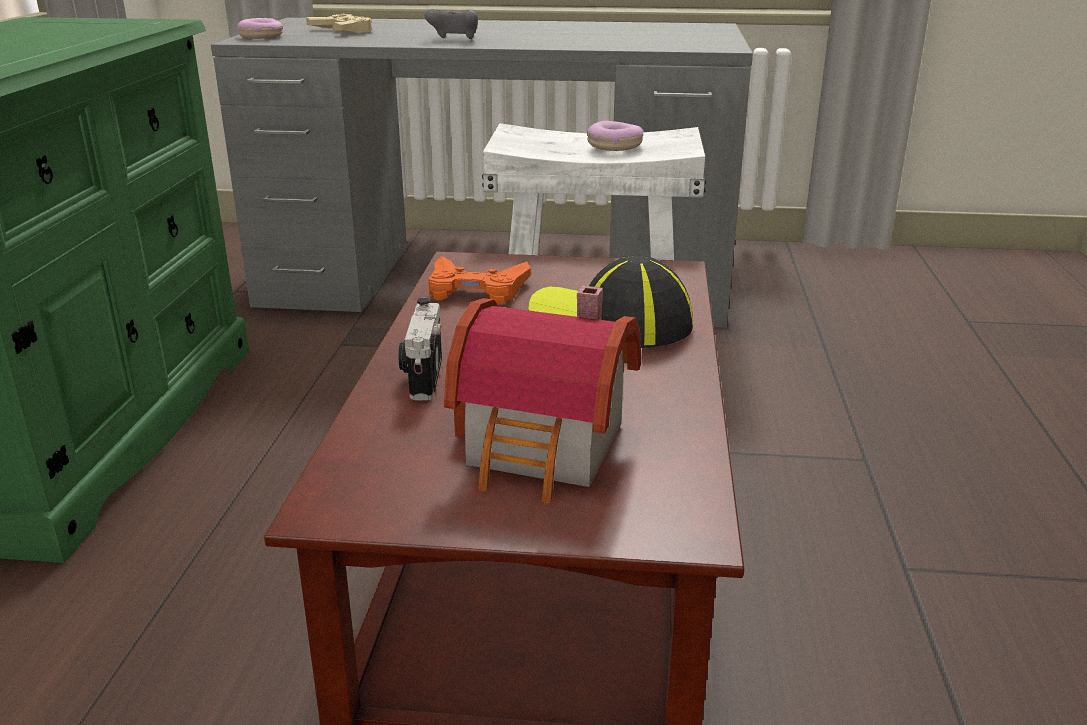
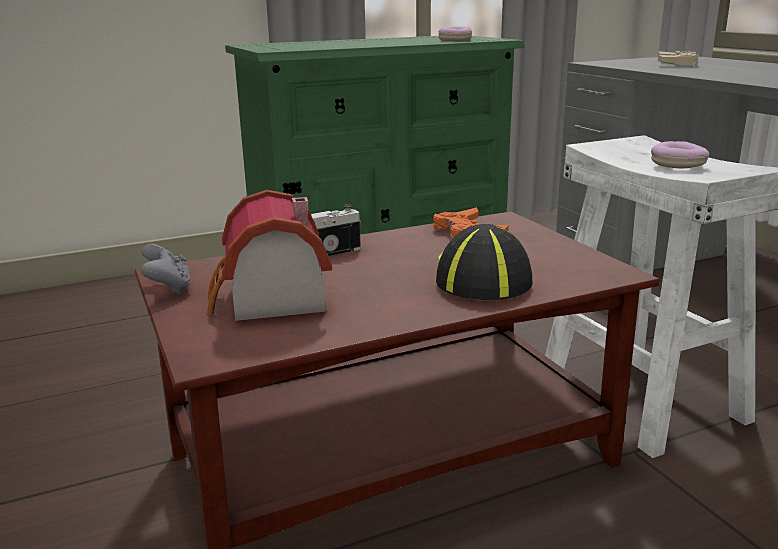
camera: 60 degrees right, 5 degrees down
(261, 36) = (611, 61): donut -> donut (454, 40)
(454, 39) = (729, 75): grey game controller -> grey game controller (168, 288)

